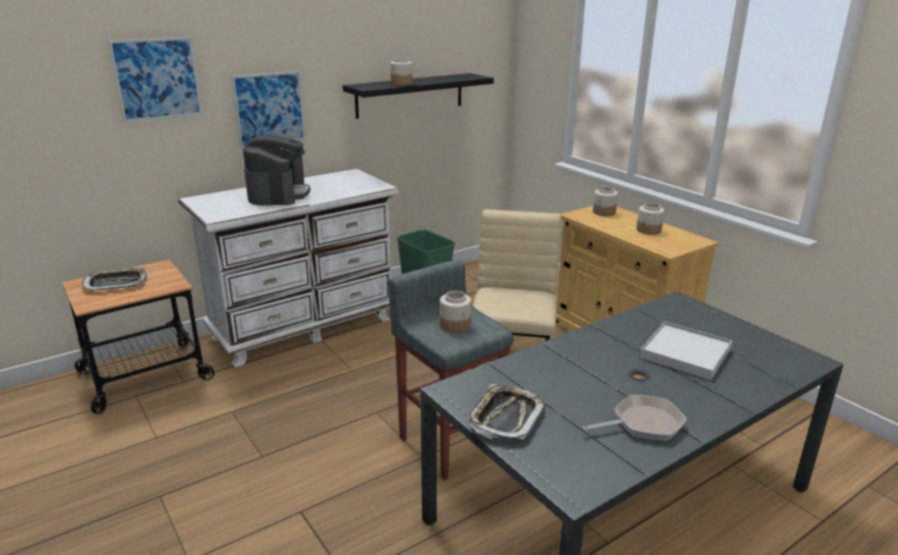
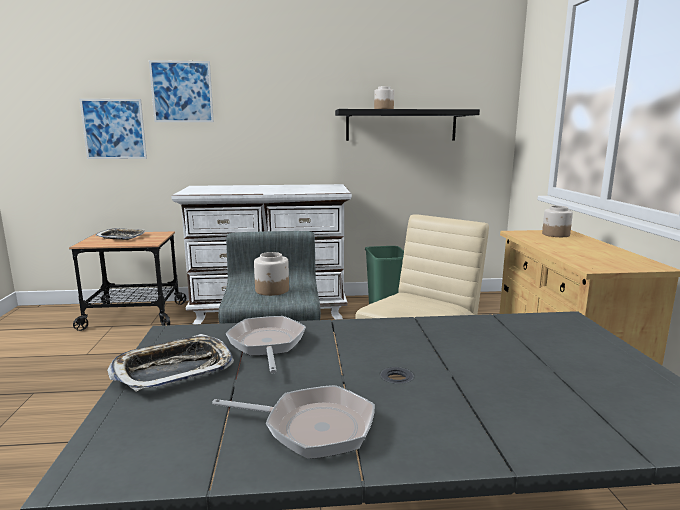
camera: 30 degrees right, 10 degrees down
(269, 109) = (269, 124): picture -> picture (114, 129)
(278, 194) = (255, 188): coffee machine -> none
(532, 378) = (267, 344): none -> frying pan
(649, 230) = (592, 251): jar -> none
(685, 353) = (498, 369): white tray -> none

